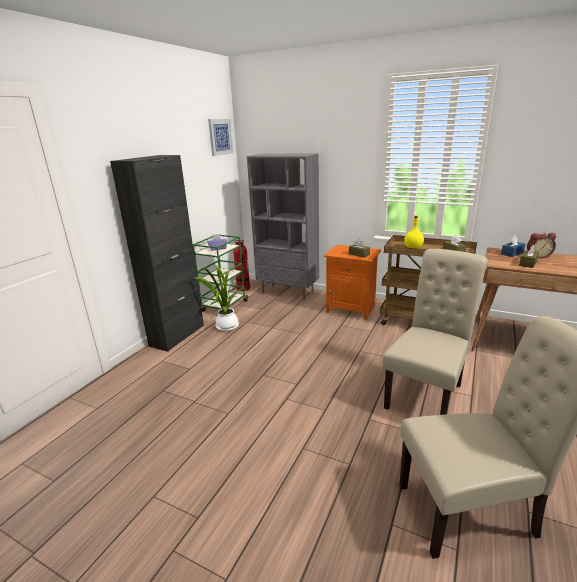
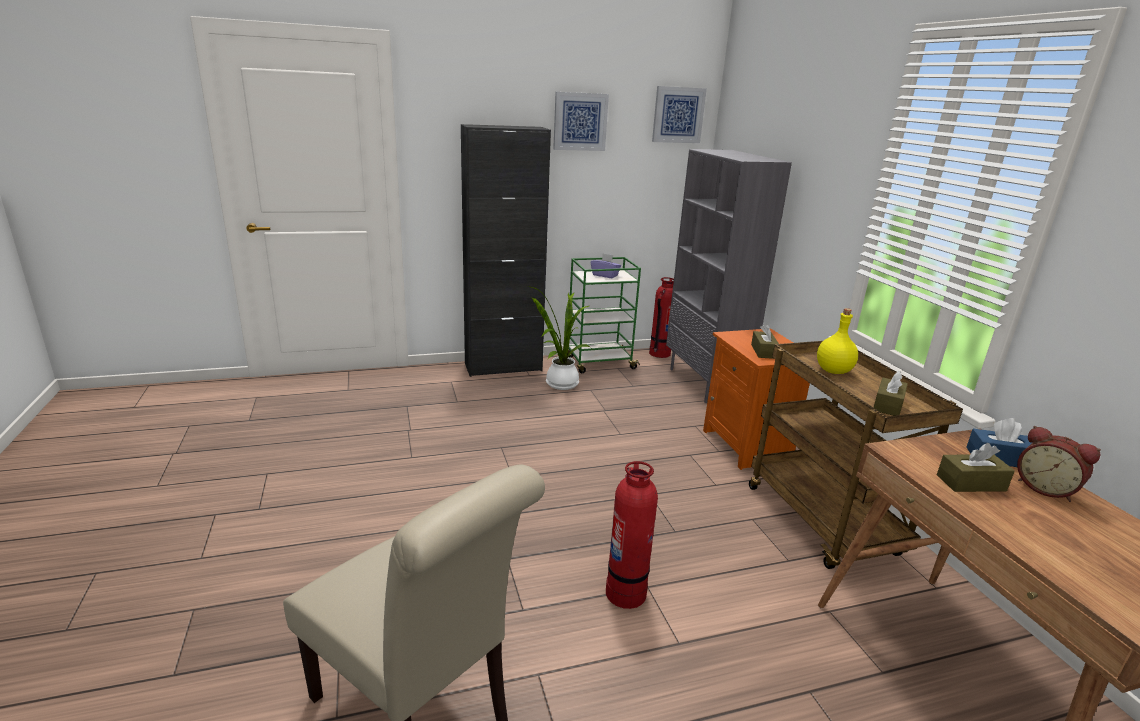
camera: 45 degrees right, 0 degrees up
(176, 148) = (580, 121): none -> picture
(427, 393) = (626, 592): beige chair -> fire extinguisher

